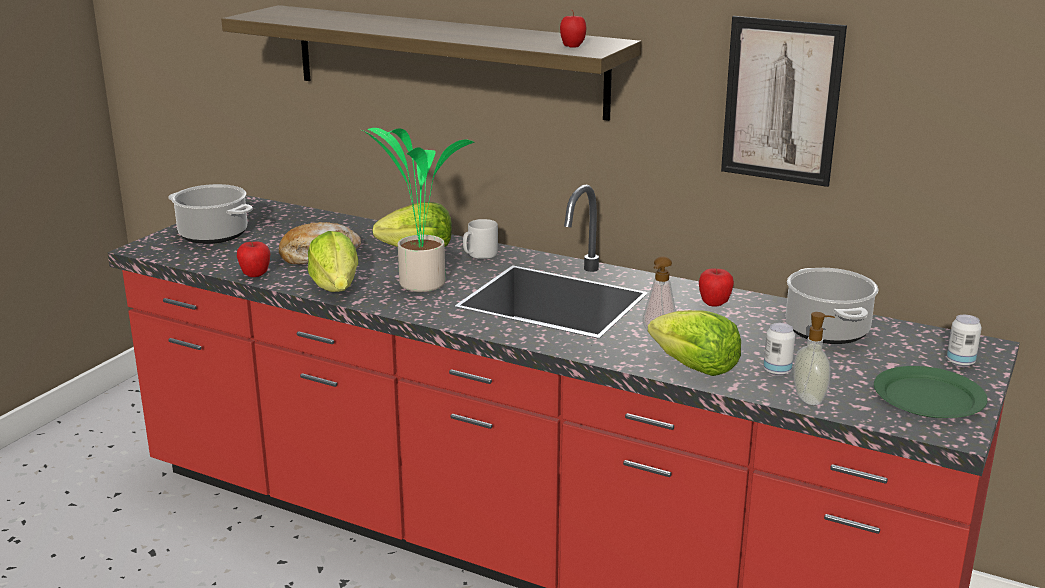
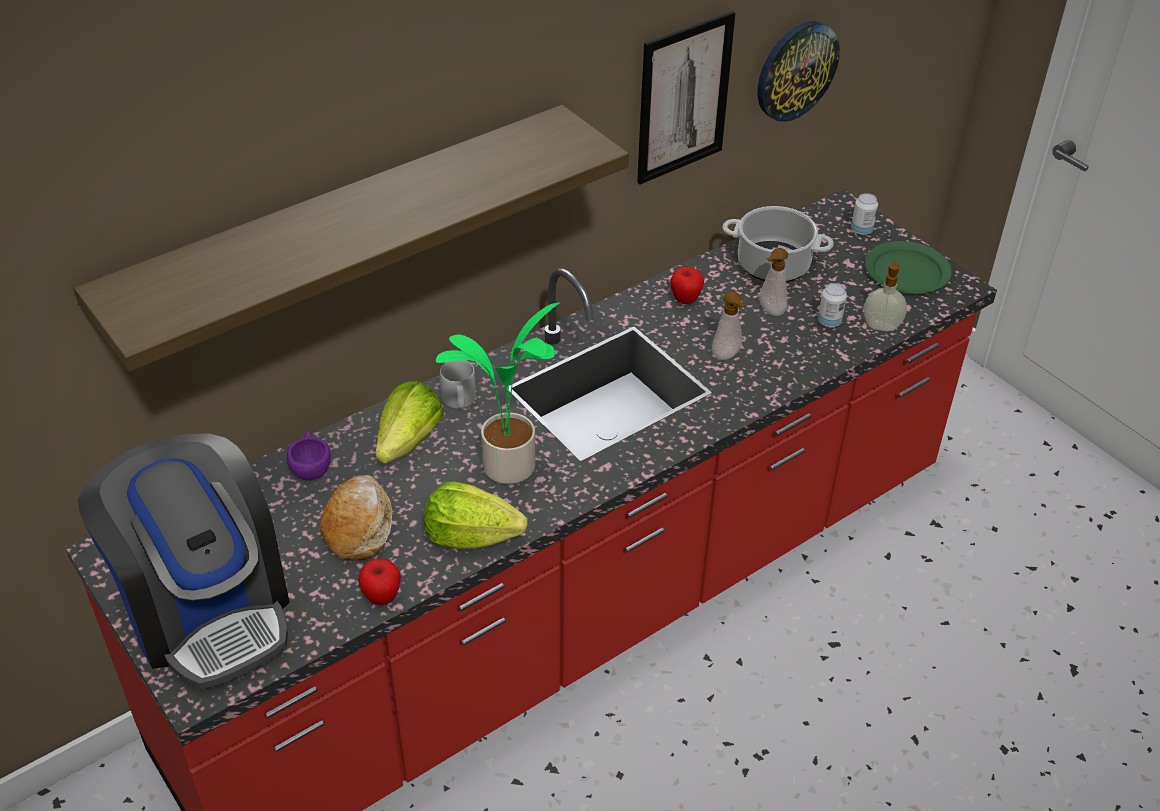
camera: 65 degrees left, 20 degrees up
(214, 235) = (207, 608): cooking pot -> coffee machine
(365, 231) = (311, 467): none -> purple cup
(572, 47) = (564, 151): apple -> none
(694, 367) = (799, 361): lettuce -> none
(751, 341) = (770, 311): none -> soap dispenser
(944, 141) = (796, 70): none -> wall clock

